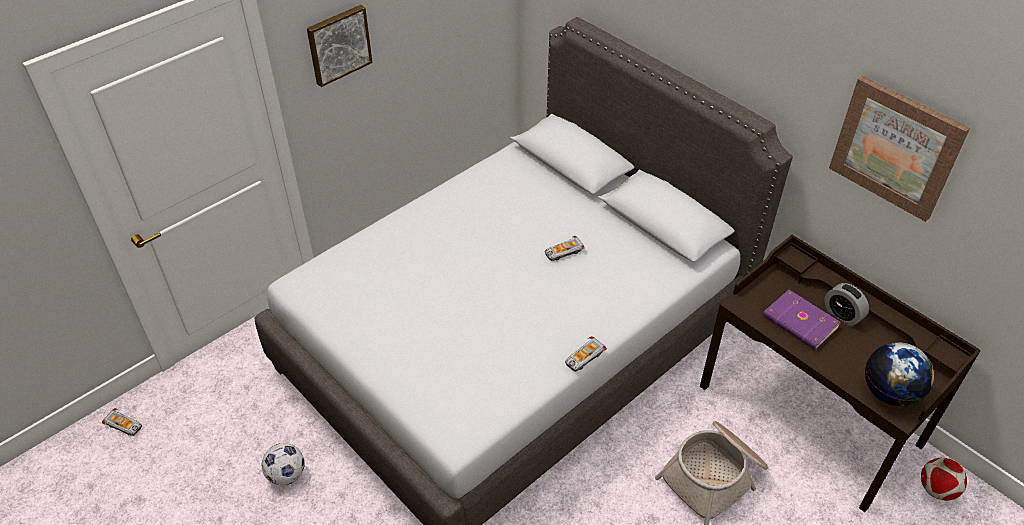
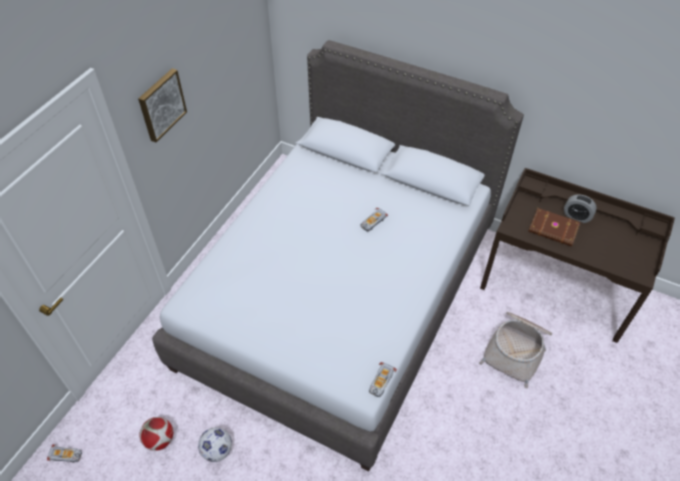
camera: 20 degrees left, 5 degrees up
(584, 357) = (424, 298): toy car -> toy car (381, 381)
(800, 323) = (553, 229): purple book -> brown book
(889, 393) = (629, 263): globe -> none
(896, 147) = (606, 94): picture -> none
(936, 490) = (652, 313): football -> football (160, 440)

